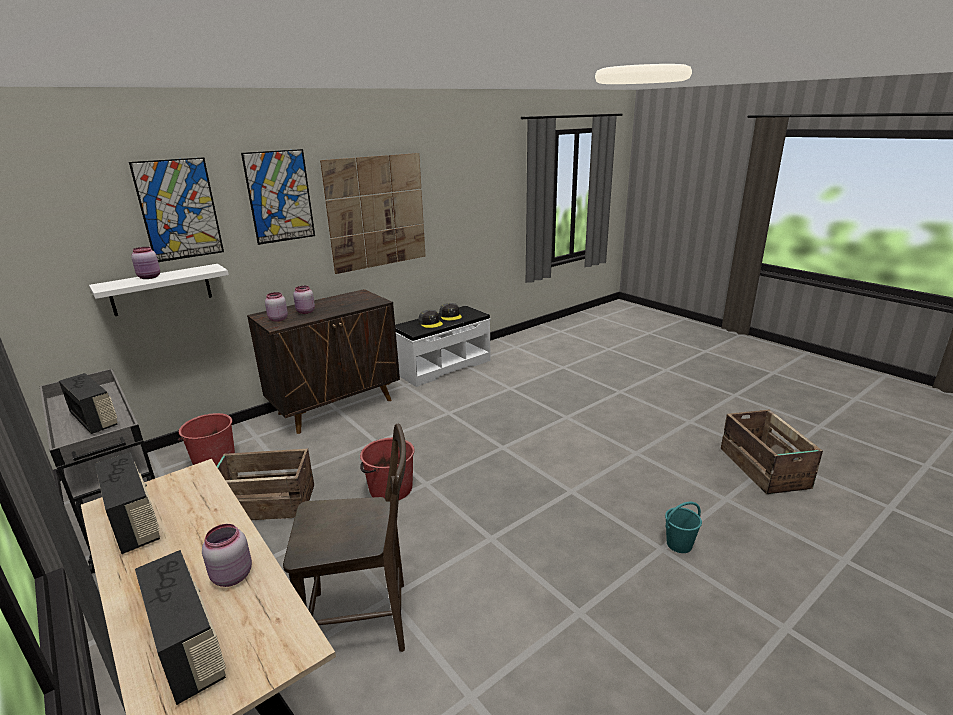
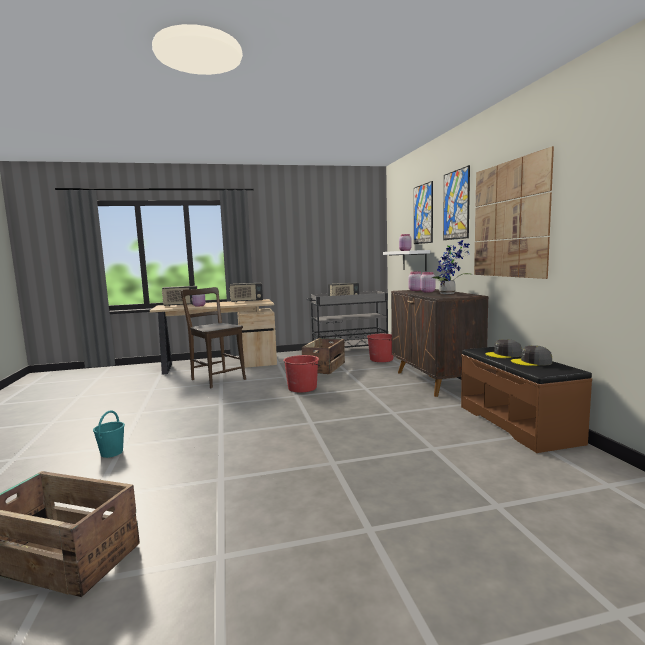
camera: 115 degrees right, 15 degrees down
(335, 301) = (449, 293): none -> potted plant
(365, 620) = (216, 379): brown chair -> brown chair turned 120 degrees clockwise
(442, 366) = (517, 423): white bench -> brown bench

